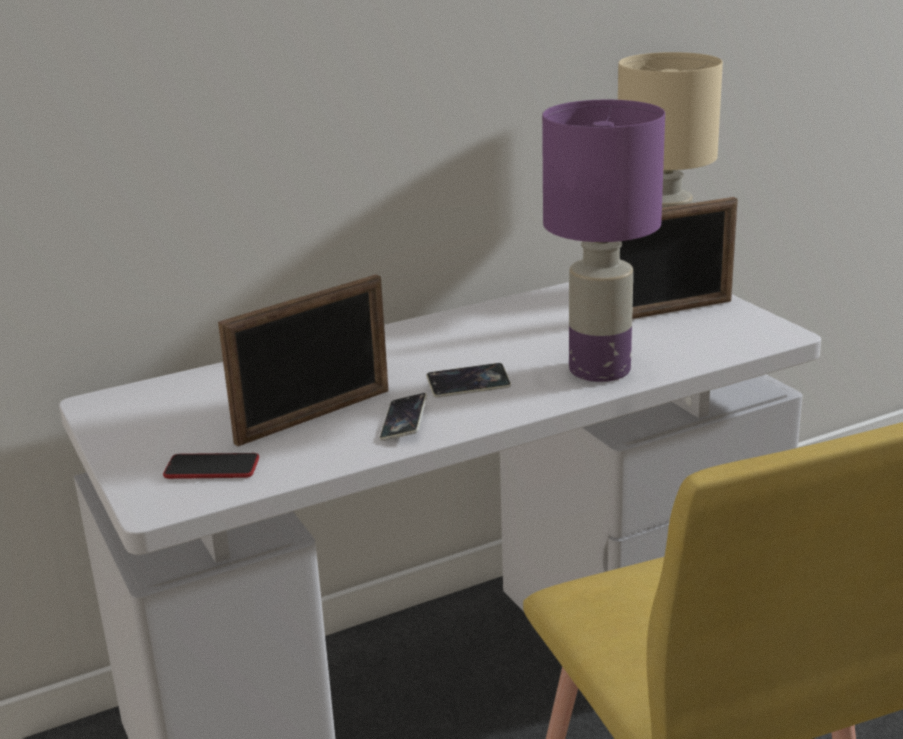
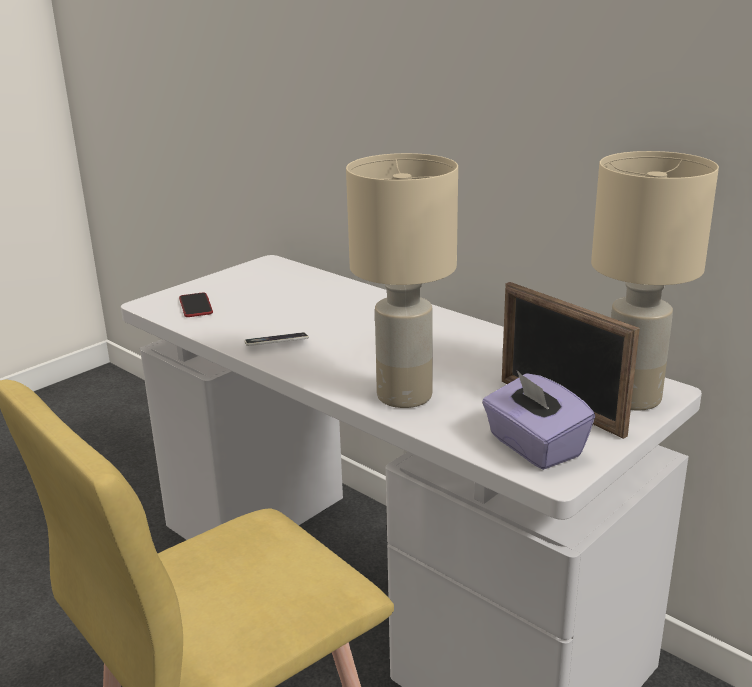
camera: 70 degrees right, 0 degrees up
(314, 416) = (274, 317): picture frame -> none
(468, 385) = (346, 353): phone -> none
(601, 369) = (405, 396): purple table lamp -> beige table lamp
(730, 333) = (534, 446): none -> purple tissue box

